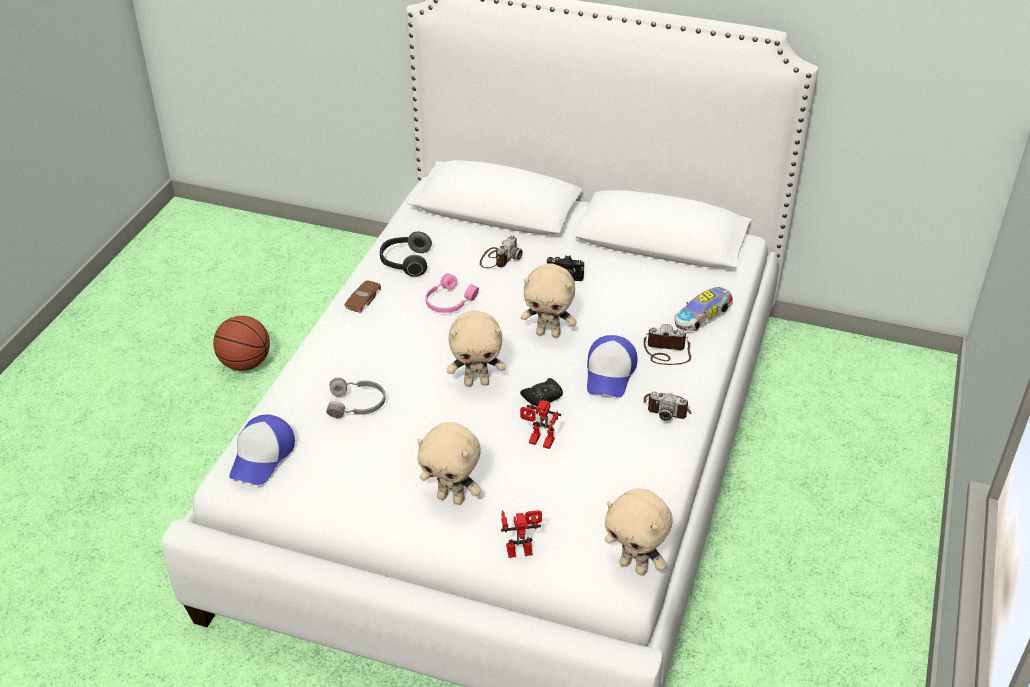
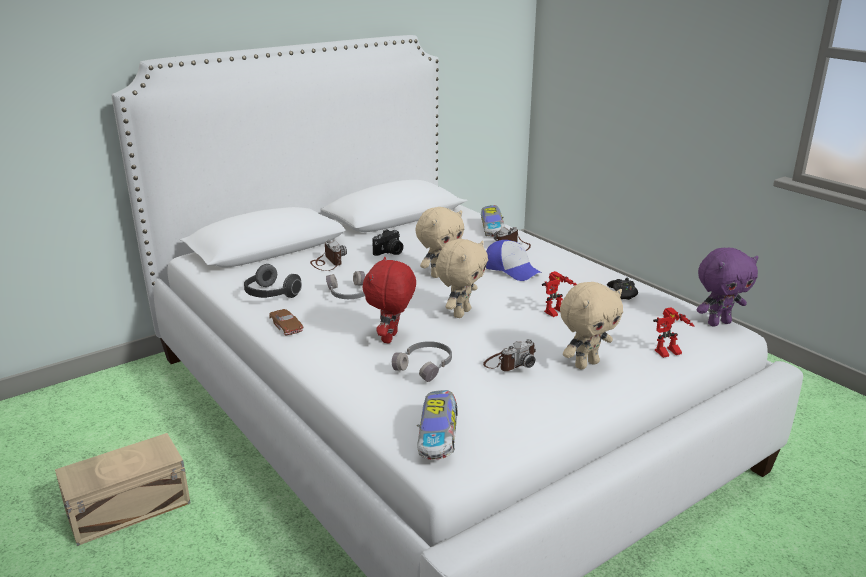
camera: 55 degrees left, 15 degrees down
(245, 364) = (126, 507): basketball -> beige storage box
(262, 457) = (437, 435): cap -> toy car
(392, 364) = (391, 338): none -> red plush toy
(449, 301) = (348, 294): pink headphones -> grey headphones
(520, 547) = (668, 354): toy robot -> toy robot turned 135 degrees counterclockwise
(543, 397) = (508, 296): black game controller -> black game controller (622, 294)
(634, 566) = (718, 323): beige plush toy -> purple plush toy
(667, 408) = (568, 264): camera -> camera (510, 362)

